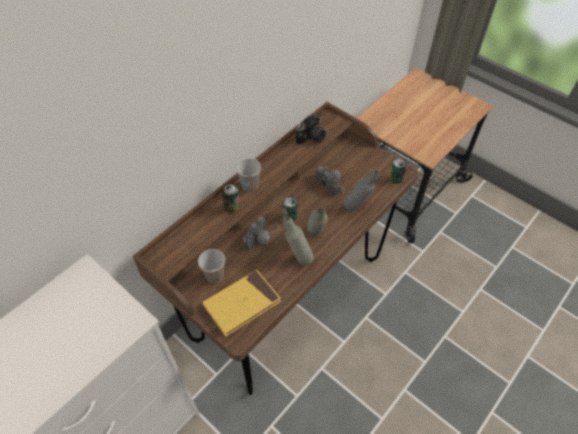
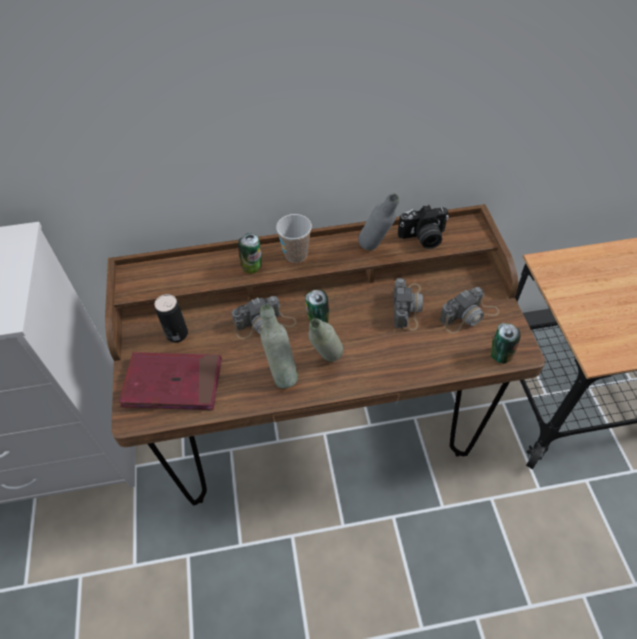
camera: 40 degrees right, 0 degrees up
(215, 276) = (177, 334): cup -> can
(242, 304) = (173, 383): yellow book -> red book
(357, 208) = (411, 360): grey bottle -> grey bottle (375, 250)
(364, 168) = (468, 315): none -> camera

